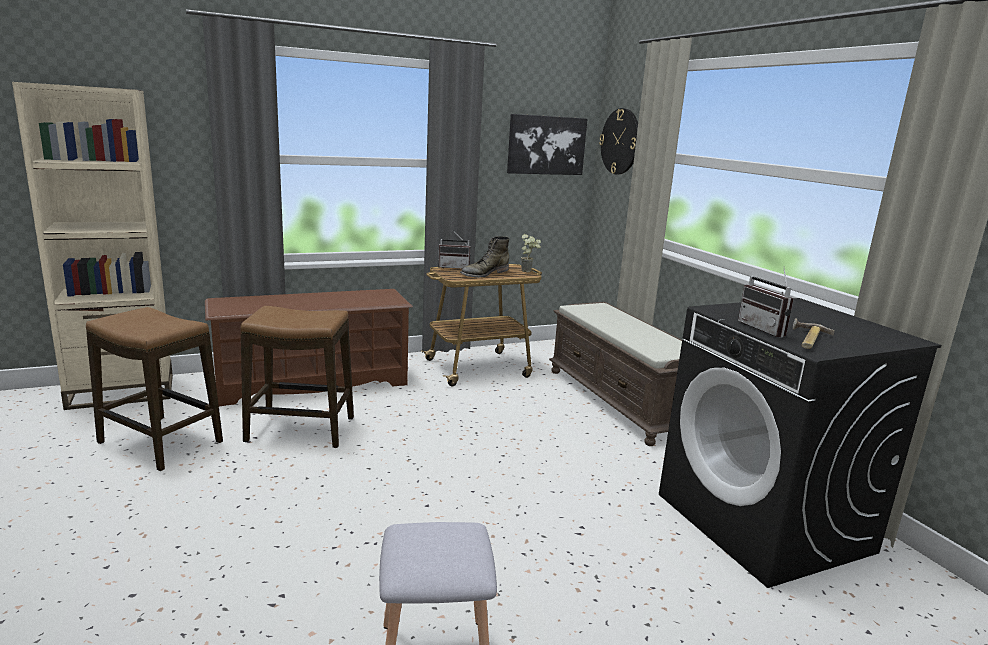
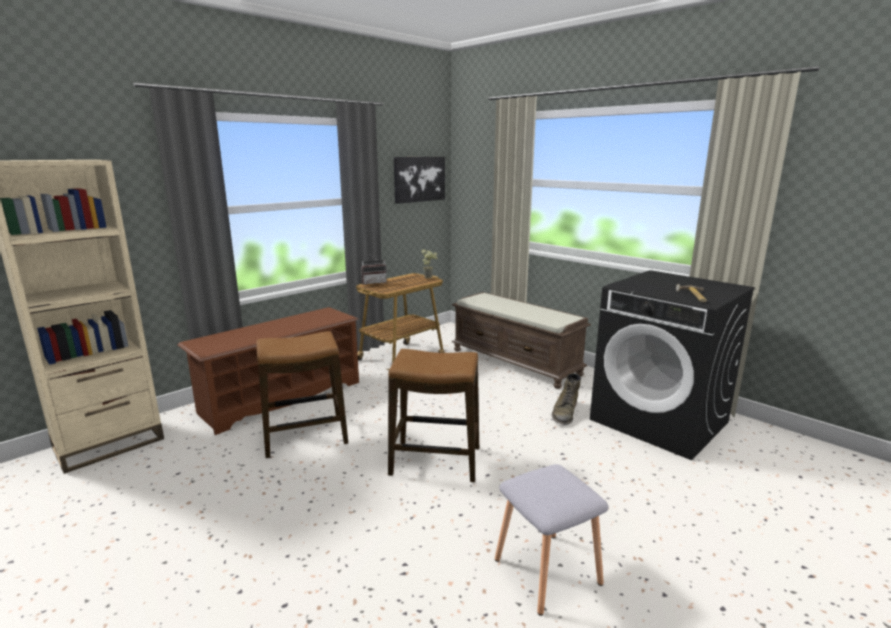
camera: 20 degrees left, 0 degrees up
(161, 442) = (191, 477): stool -> stool (436, 461)
(484, 273) = (400, 284): green boot -> green boot (565, 413)
(620, 141) = (474, 172): wall clock -> none
(766, 329) = (664, 294): radio -> none

